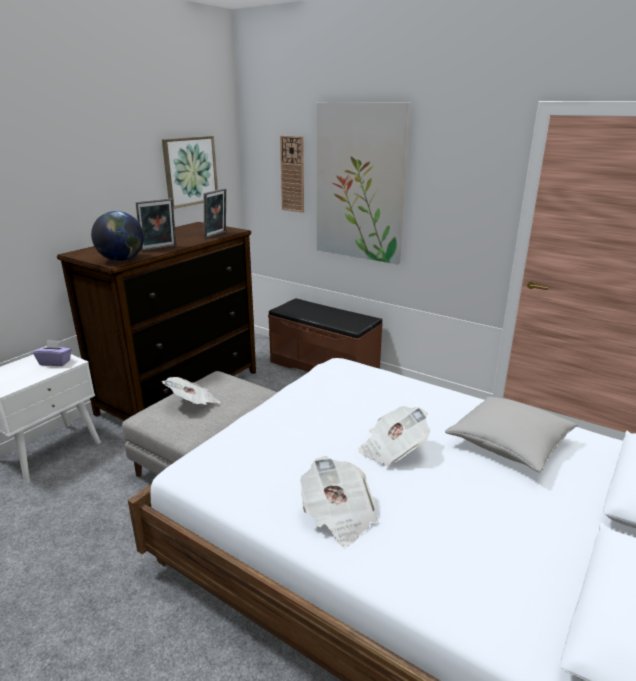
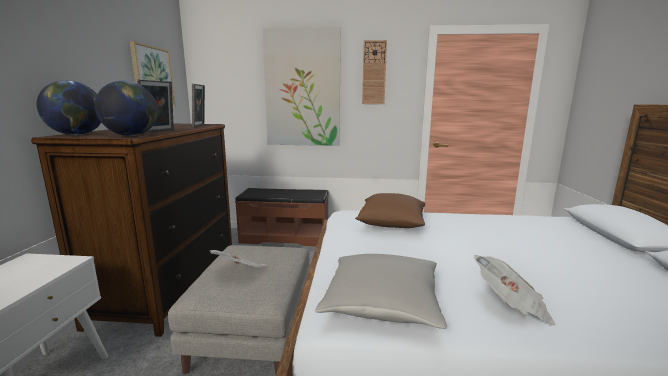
camera: 30 degrees left, 10 degrees down
(55, 362) = (45, 266): purple tissue box -> none
(89, 252) = (77, 135): none -> globe
(292, 174) = (240, 86): wall clock -> wall clock (374, 73)
(360, 391) = (391, 223): none -> brown pillow
(392, 450) = (467, 251): newspaper -> none
(509, 444) = (520, 230): grey pillow -> grey pillow (382, 303)

